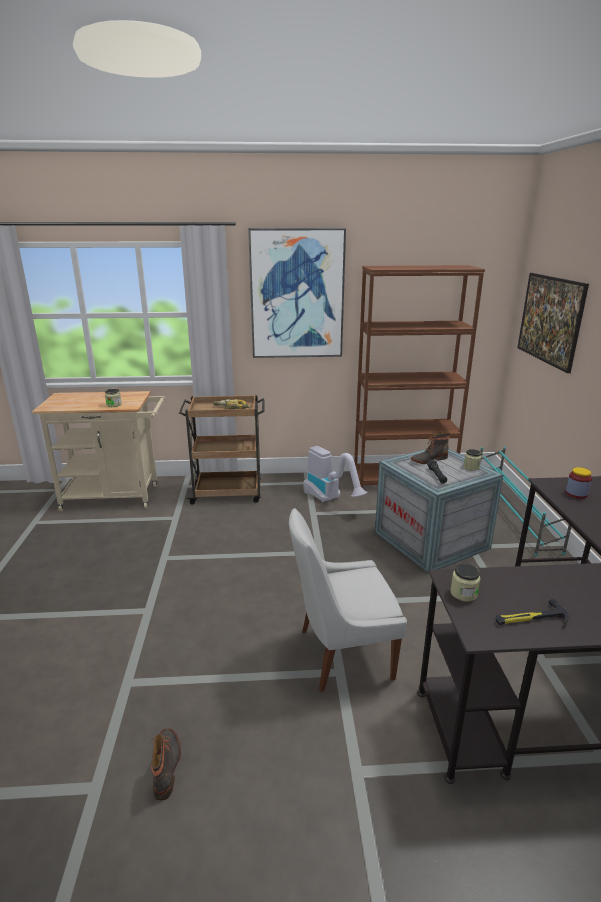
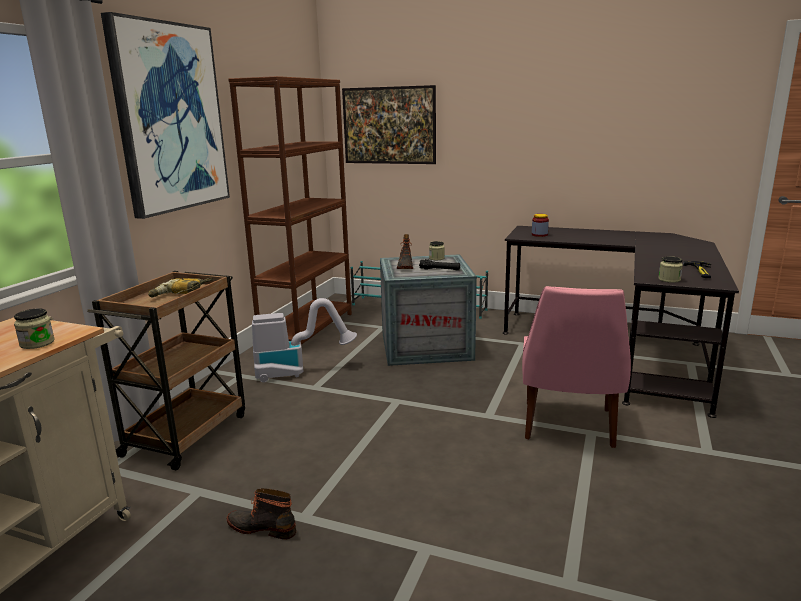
camera: 65 degrees left, 5 degrees down
(167, 765) = (706, 562): boot -> boot (262, 527)
(341, 654) = (568, 426): white chair -> pink chair

